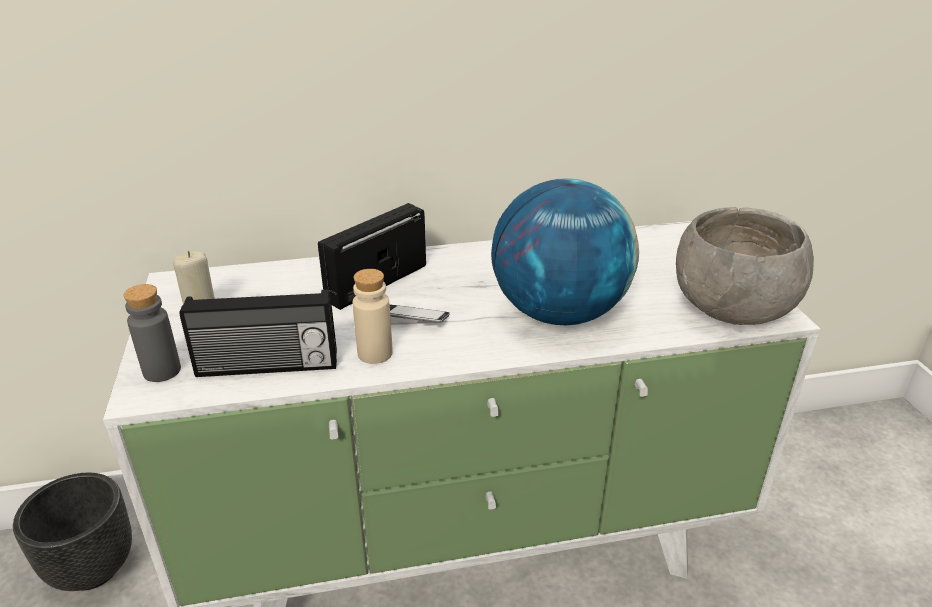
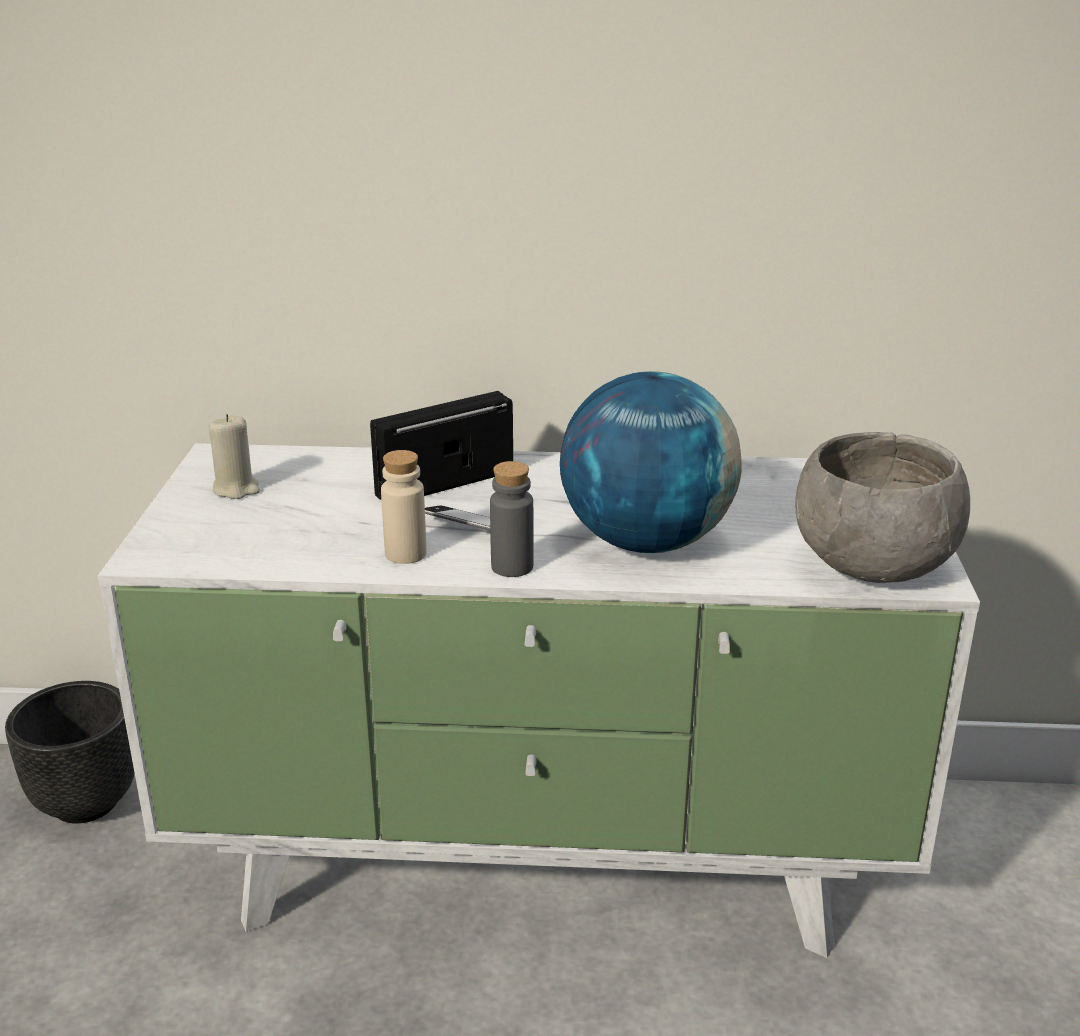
camera: 15 degrees right, 5 degrees down
(162, 371) = (172, 540): grey bottle -> grey bottle (512, 567)
(267, 366) = (282, 550): radio -> none

